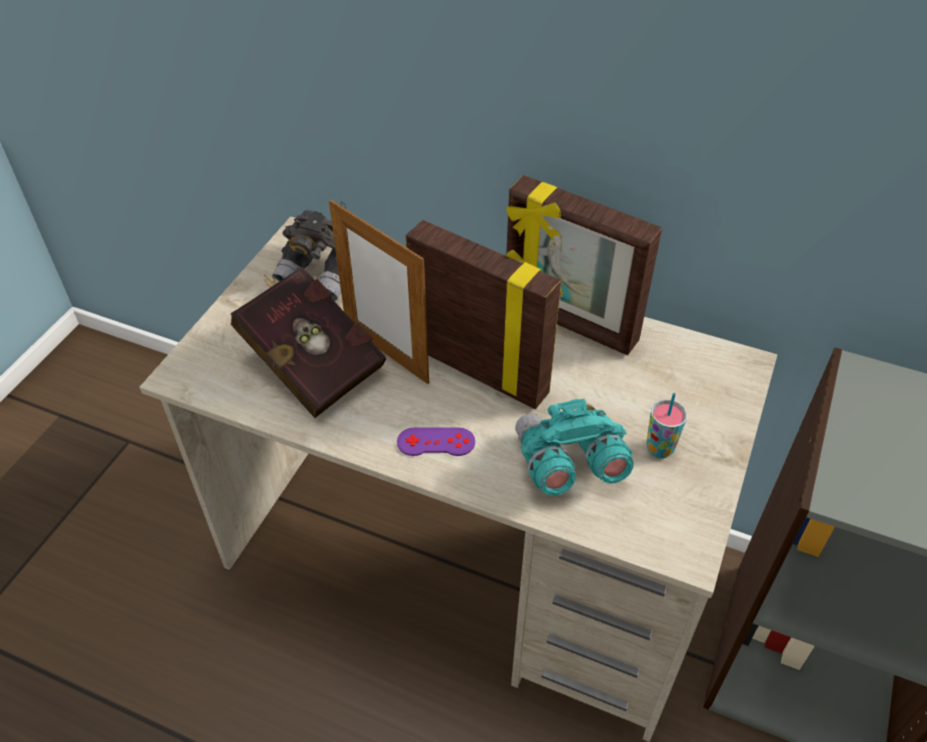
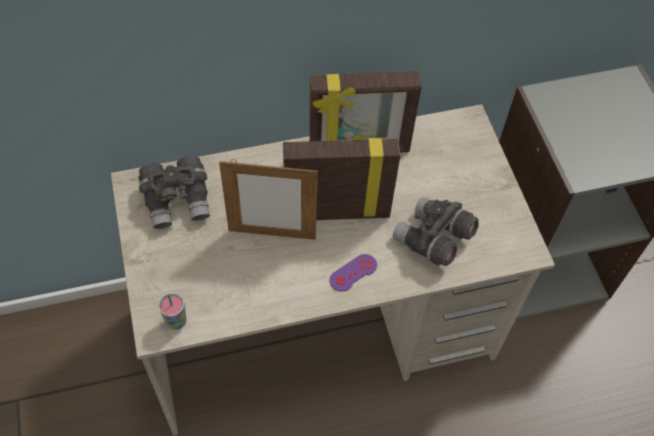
camera: 40 degrees left, 10 degrees up
(310, 361) = (231, 269): red book -> none
(567, 464) = (433, 240): turquoise binoculars -> grey binoculars
(659, 449) = (470, 200): cup -> cup (176, 322)

